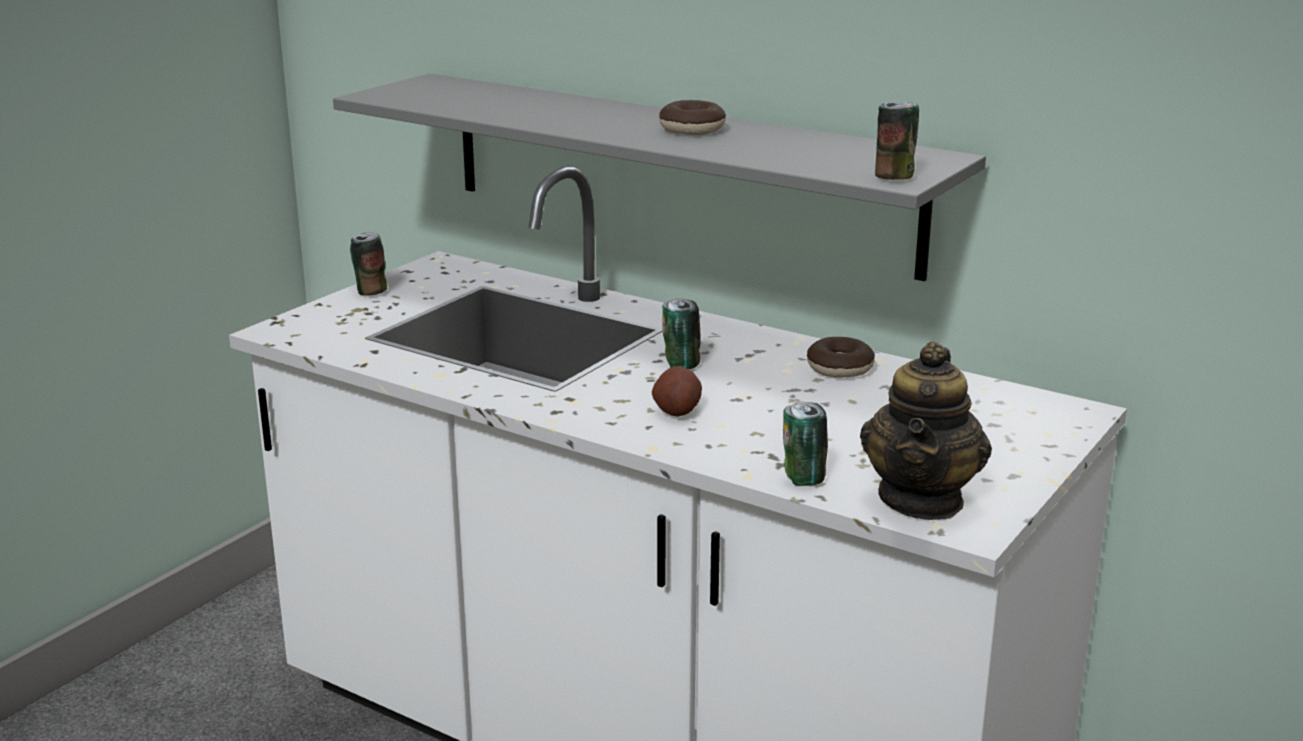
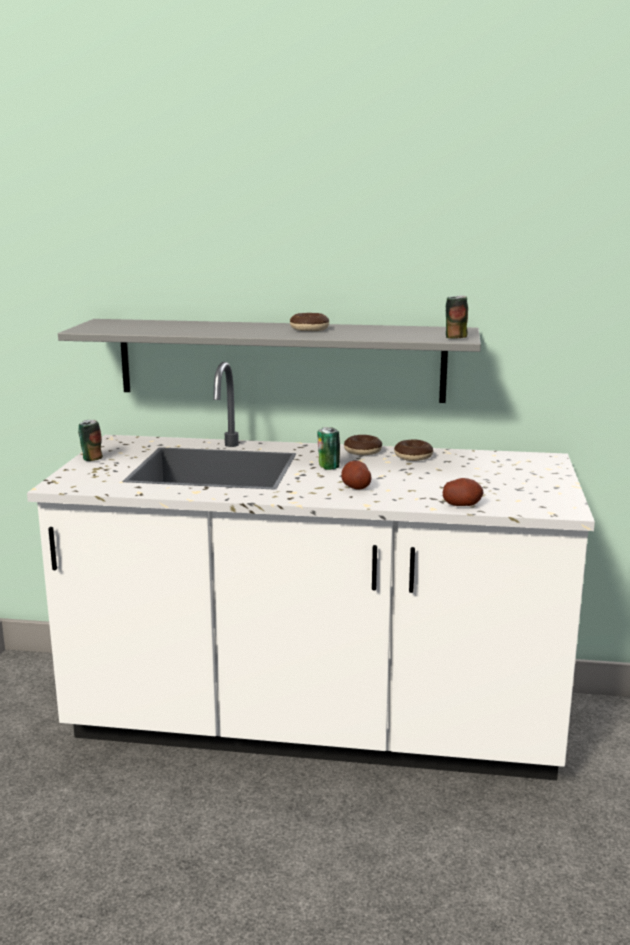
camera: 25 degrees left, 5 degrees down
(770, 344) = (363, 451): none -> donut
(803, 479) = (462, 505): can -> potato
(922, 500) = (529, 503): teapot -> none

